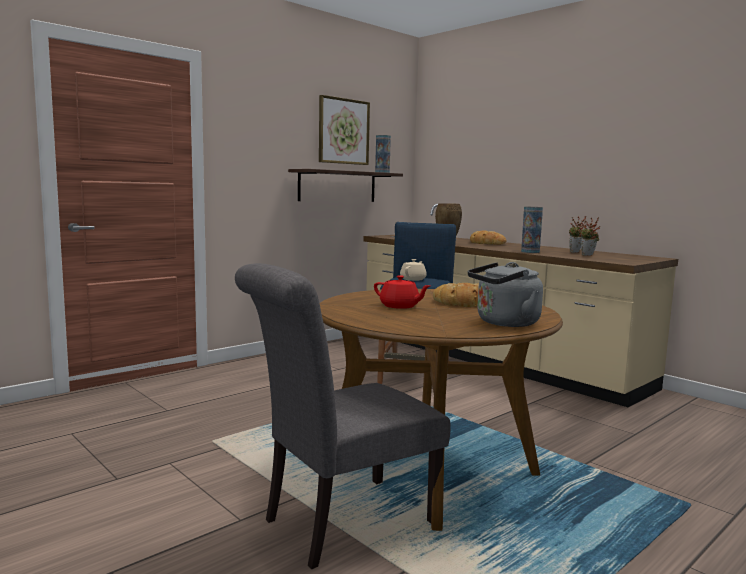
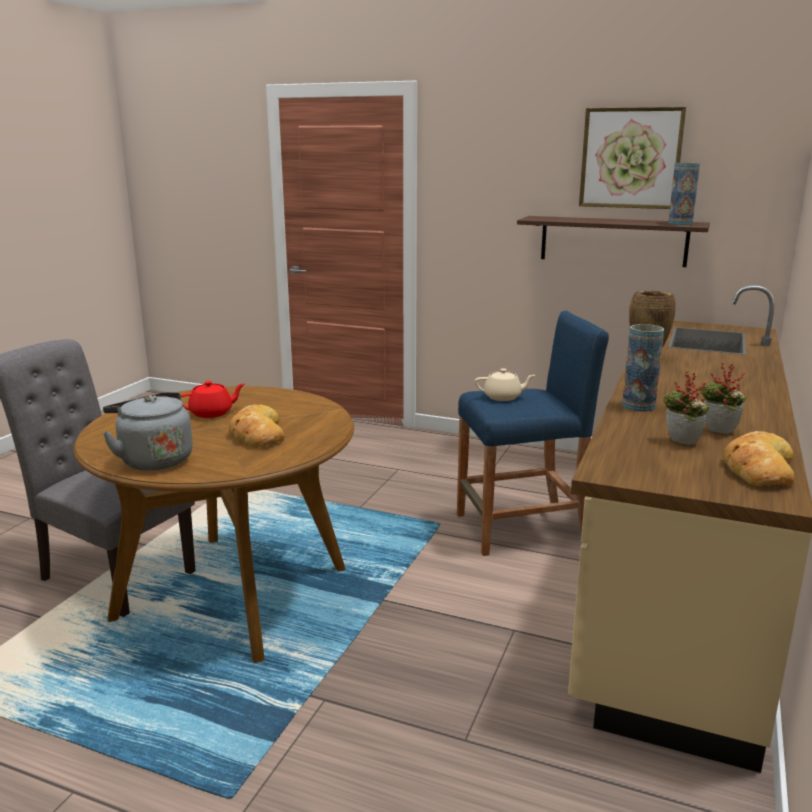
camera: 65 degrees right, 10 degrees up
(400, 306) = (212, 413): red teapot -> red teapot turned 120 degrees counterclockwise
(486, 243) = (718, 373): bread -> bread (758, 468)

